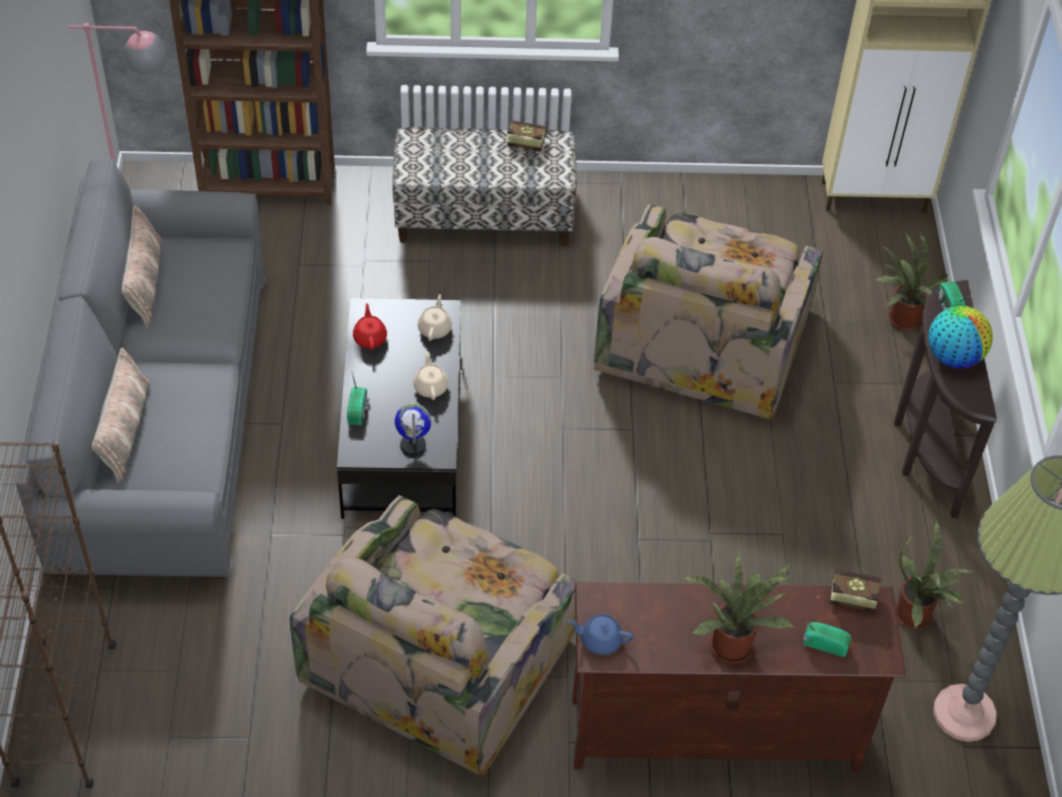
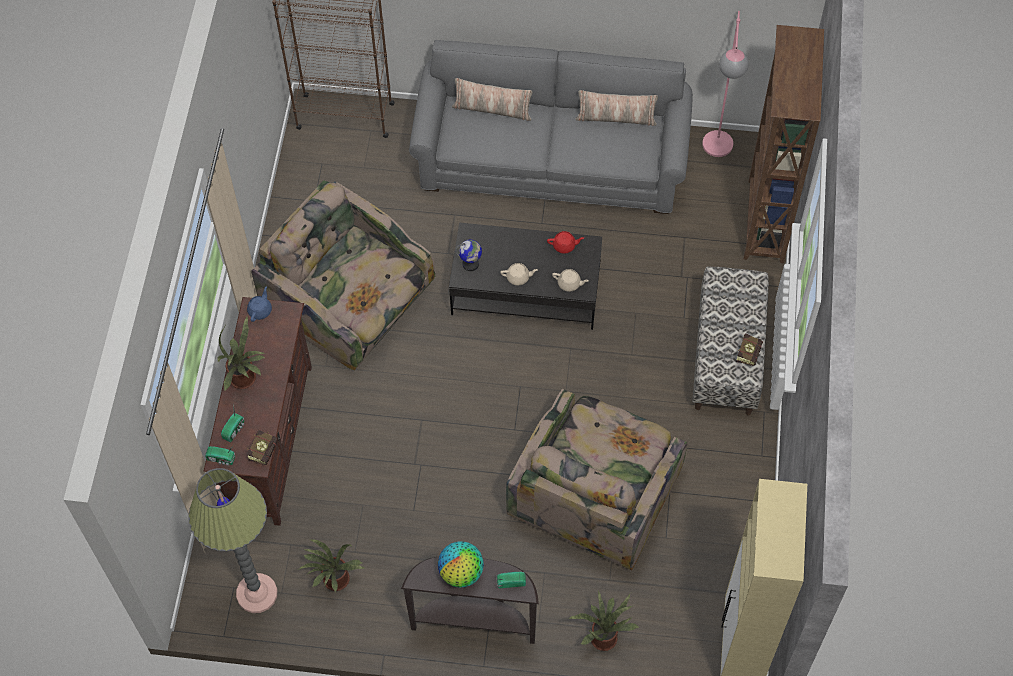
camera: 100 degrees right, 10 degrees up
(358, 410) = (503, 236): radio -> radio (221, 459)
(704, 337) = (596, 490): armchair -> armchair turned 90 degrees counterclockwise

